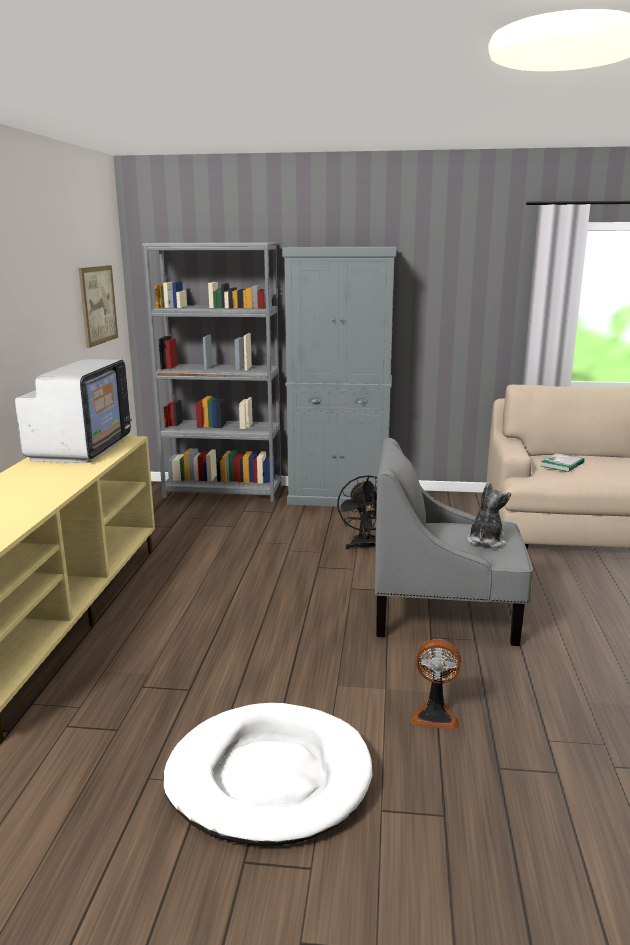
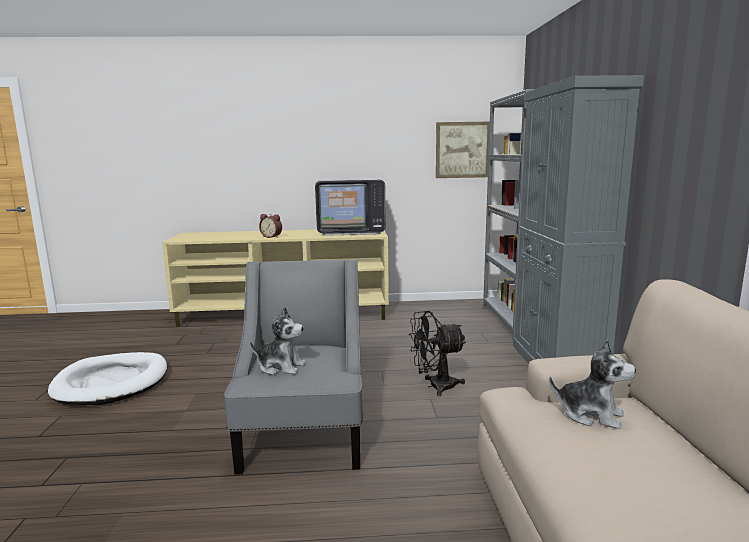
camera: 80 degrees right, 5 degrees down
(52, 490) = (272, 237): none -> alarm clock
(435, 715) = (143, 430): fan -> none
(562, 464) = (590, 414): book -> plush toy

